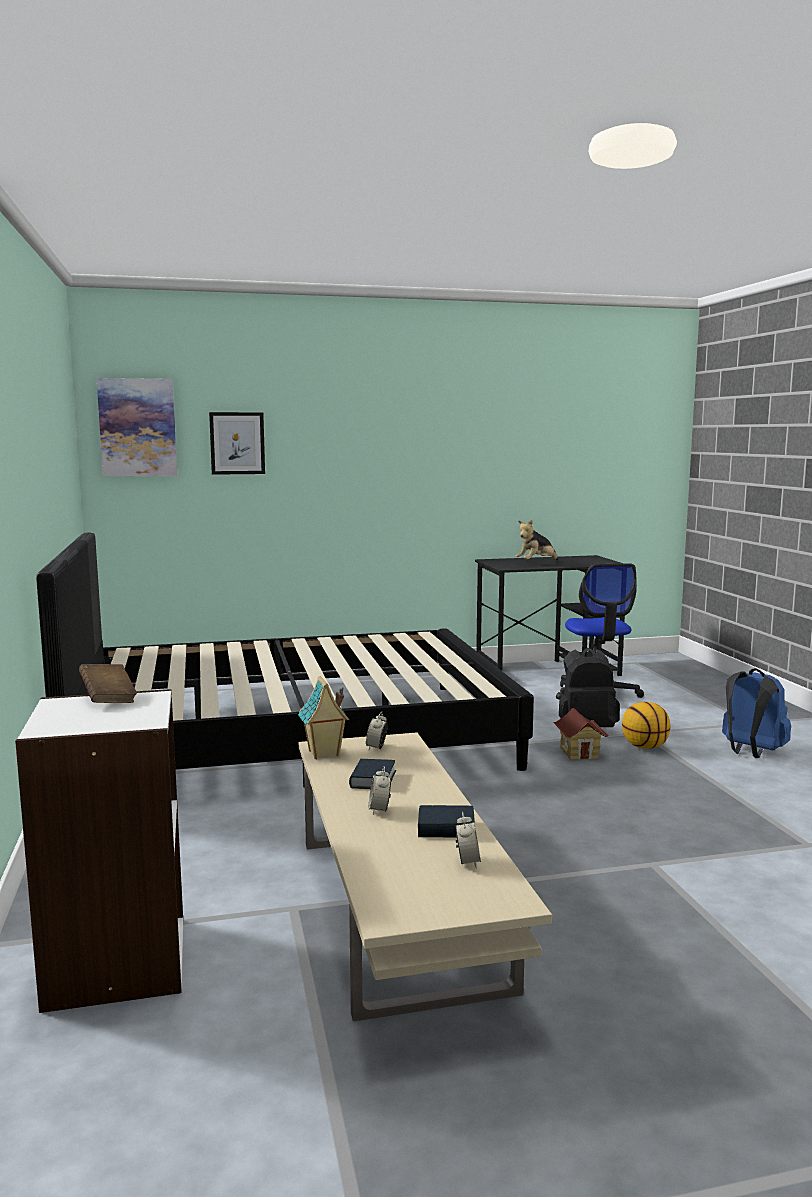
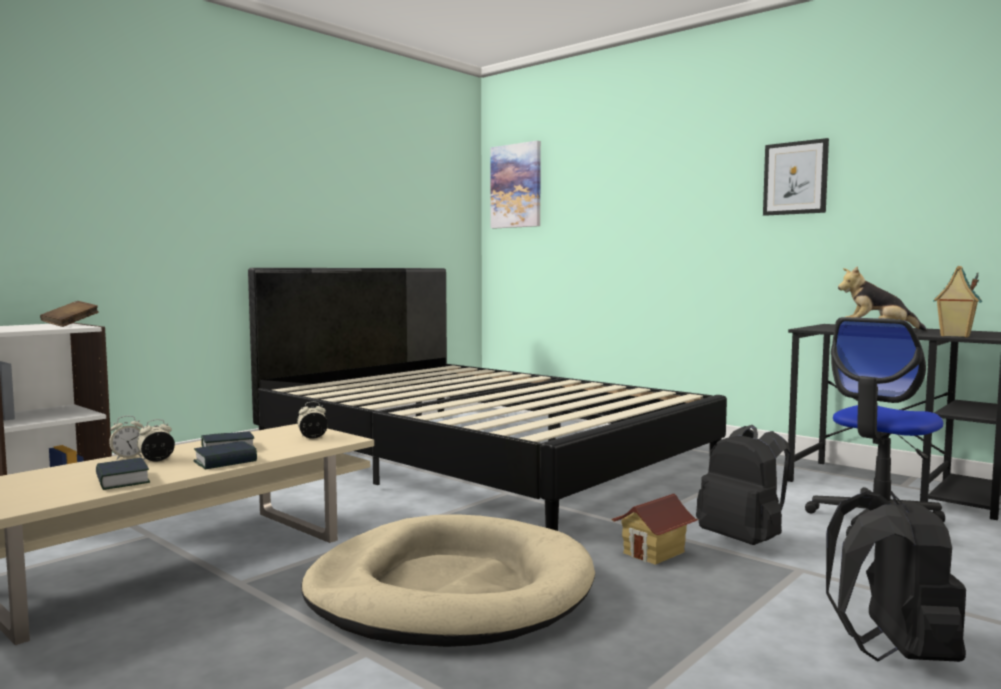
camera: 55 degrees right, 5 degrees down
(237, 443) = (584, 194): picture -> picture (795, 178)
(324, 754) = (279, 430): toy house -> toy house (954, 336)
(426, 787) = (225, 461): none -> book
(467, 862) = (43, 496): alarm clock -> alarm clock (128, 457)
(579, 819) = (449, 591): none -> beige dog bed
(644, 747) = (750, 581): basketball -> none
(751, 752) = (894, 652): blue backpack -> black backpack

